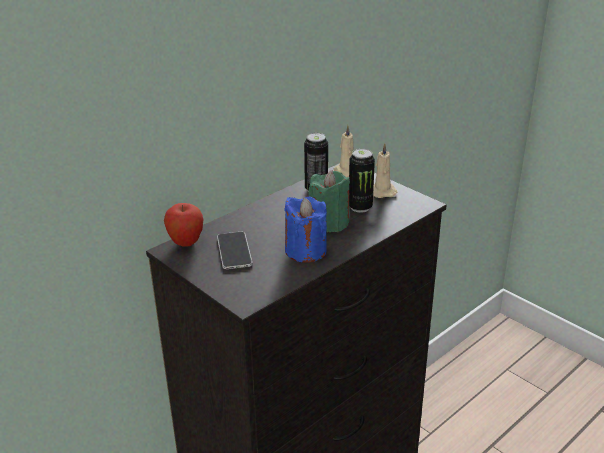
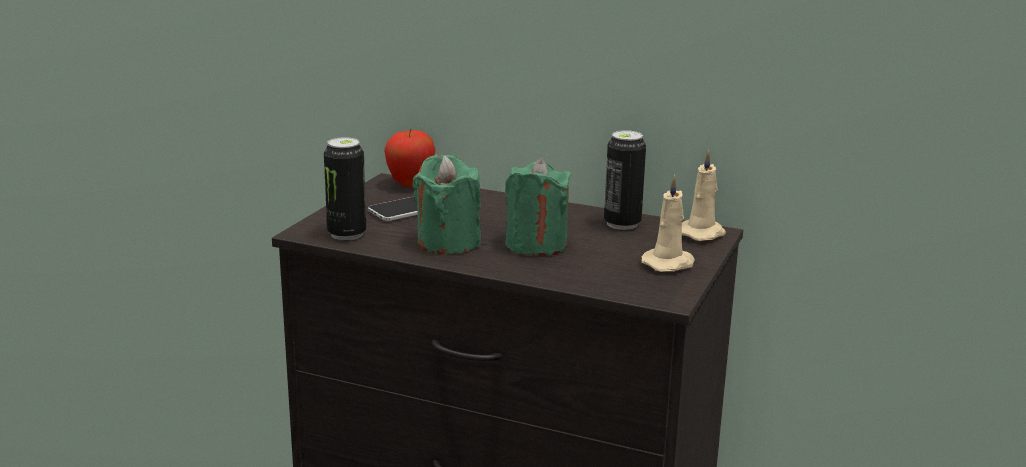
camera: 65 degrees right, 10 degrees down
(305, 251) = (448, 243): blue candle -> green candle
(360, 207) = (602, 257): can -> can (347, 234)

